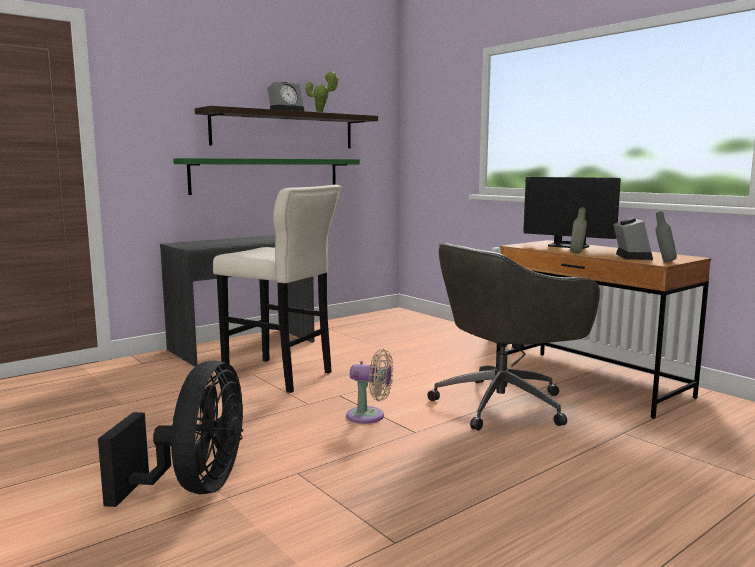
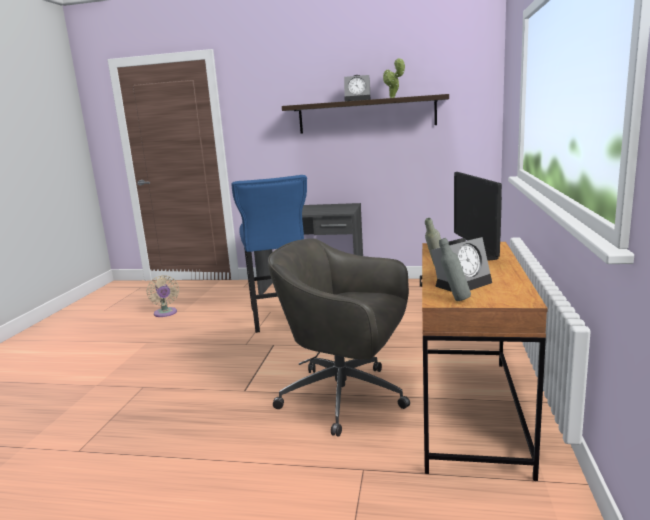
camera: 50 degrees right, 5 degrees up
(195, 487) = (102, 373): black fan -> none
(267, 175) = (350, 154): green shelf -> none
(282, 376) = (279, 318): beige stool -> blue stool
(369, 416) = (251, 367): beige fan -> beige fan (165, 313)

